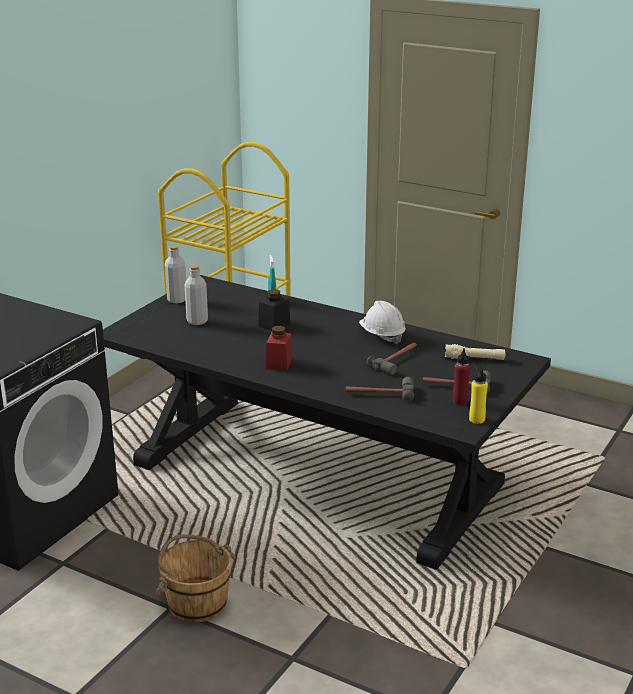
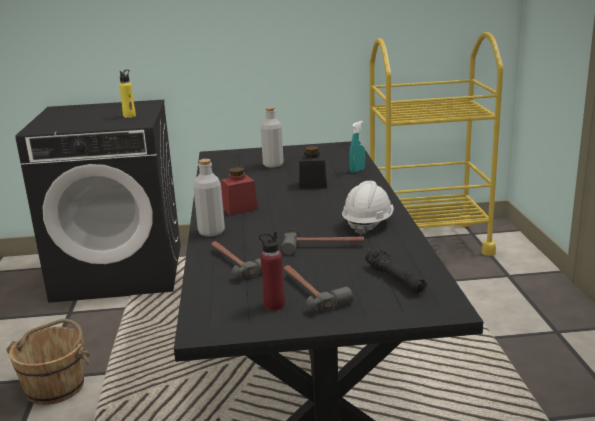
camera: 55 degrees right, 5 degrees down
(177, 300) = (300, 149): grey bottle -> grey bottle (211, 232)
(474, 358) = (395, 279): beige flashlight -> black flashlight
(477, 419) = (239, 329): yellow bottle -> yellow bottle (129, 116)

